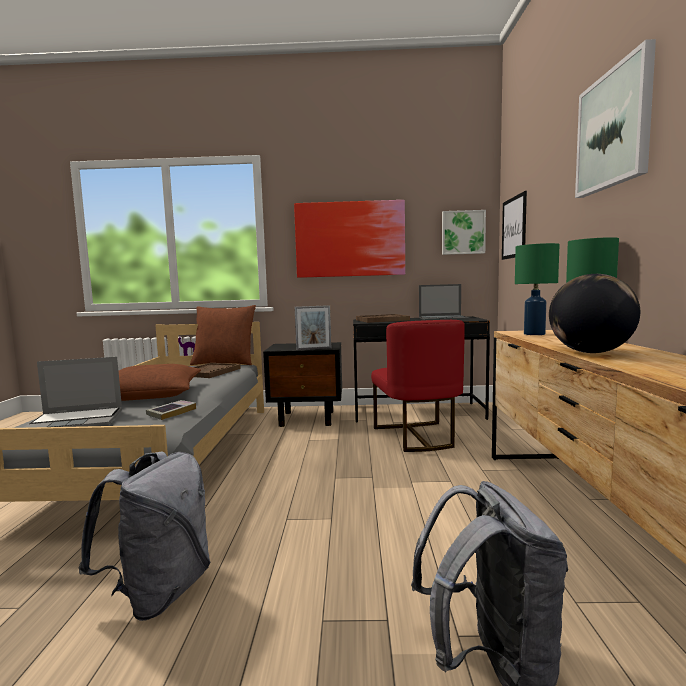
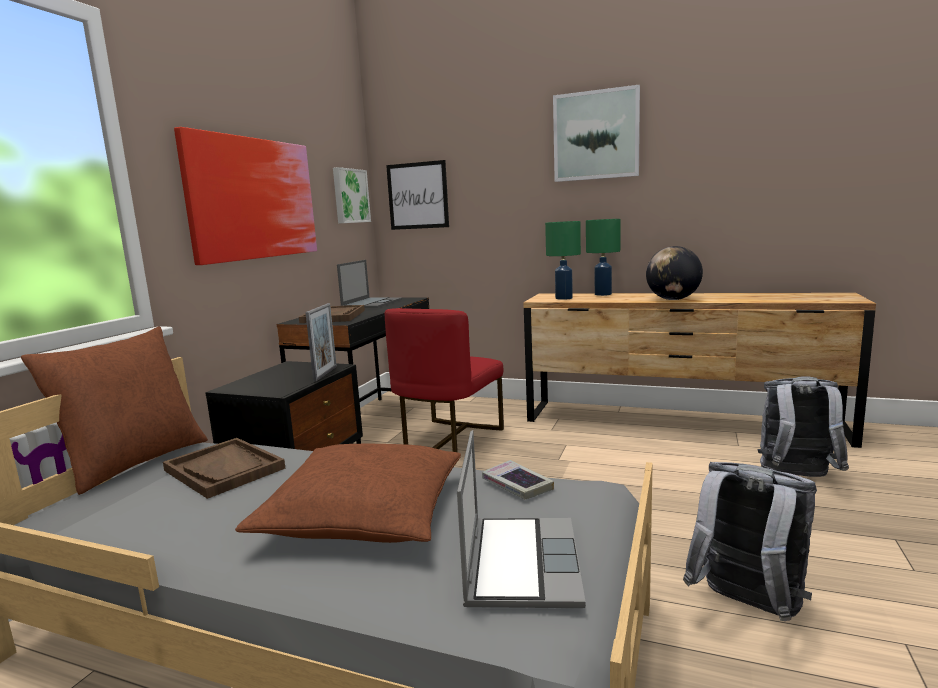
camera: 70 degrees left, 5 degrees up
(416, 437) = (449, 439): red chair -> red chair turned 105 degrees clockwise

